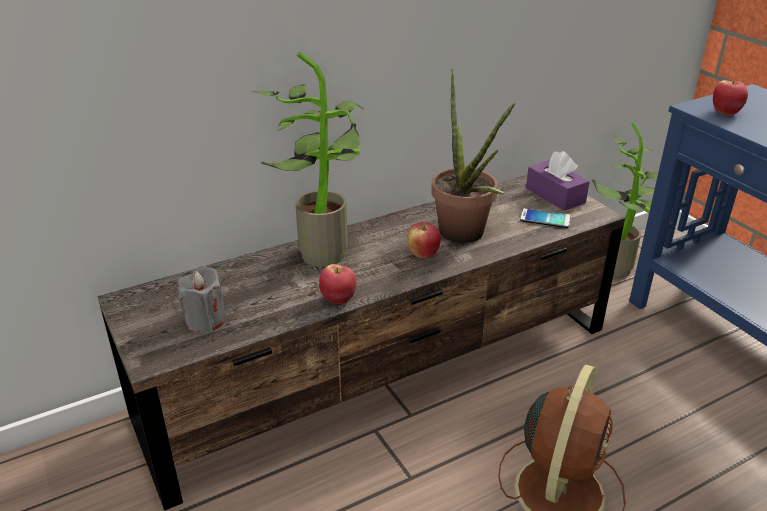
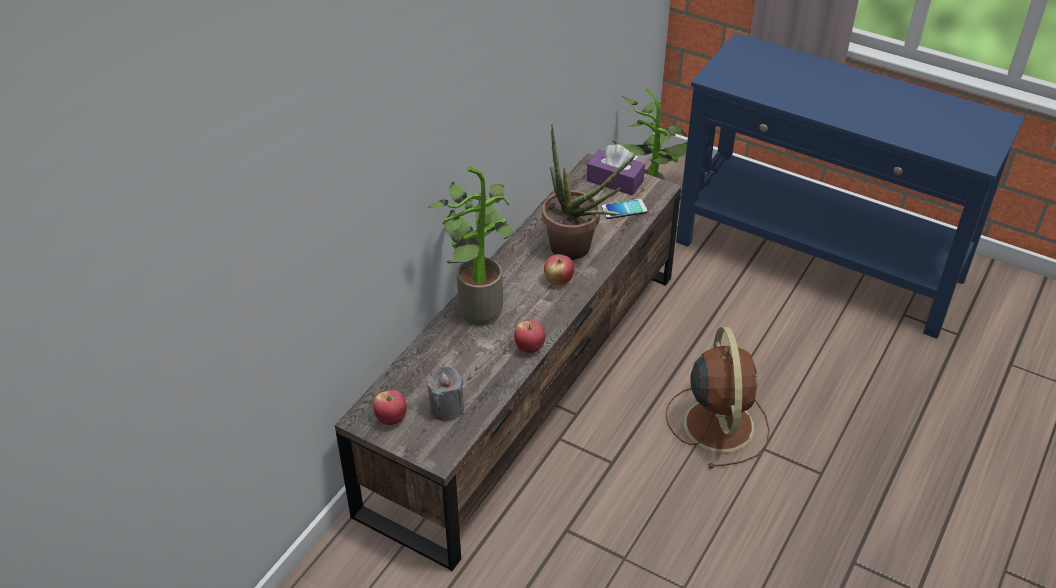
camera: 30 degrees left, 10 degrees up
(725, 112) = (735, 77): apple -> apple (391, 418)

